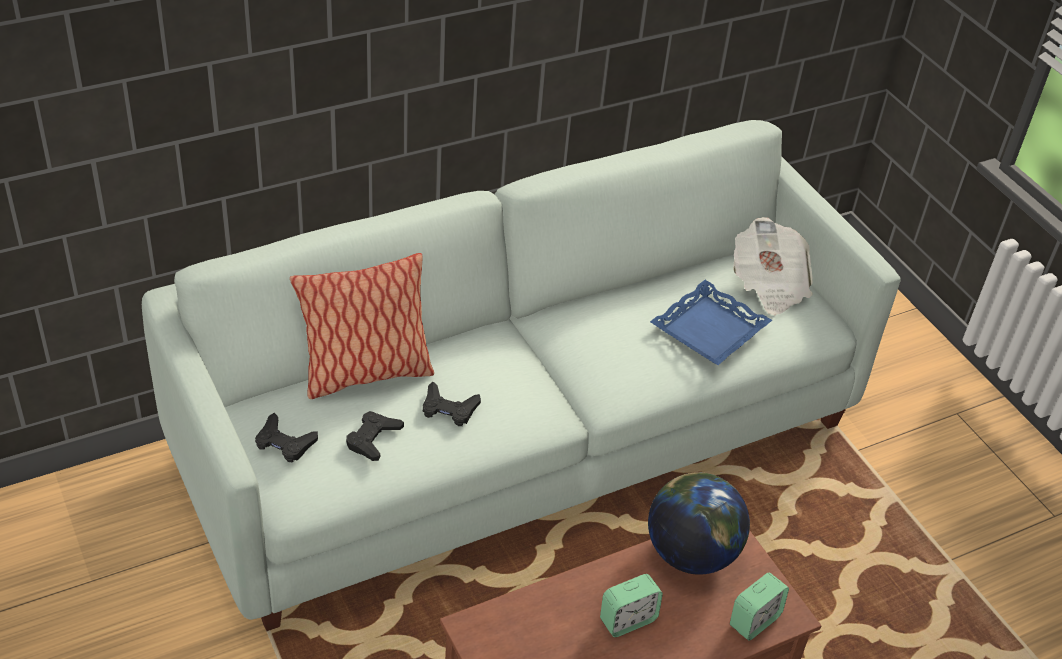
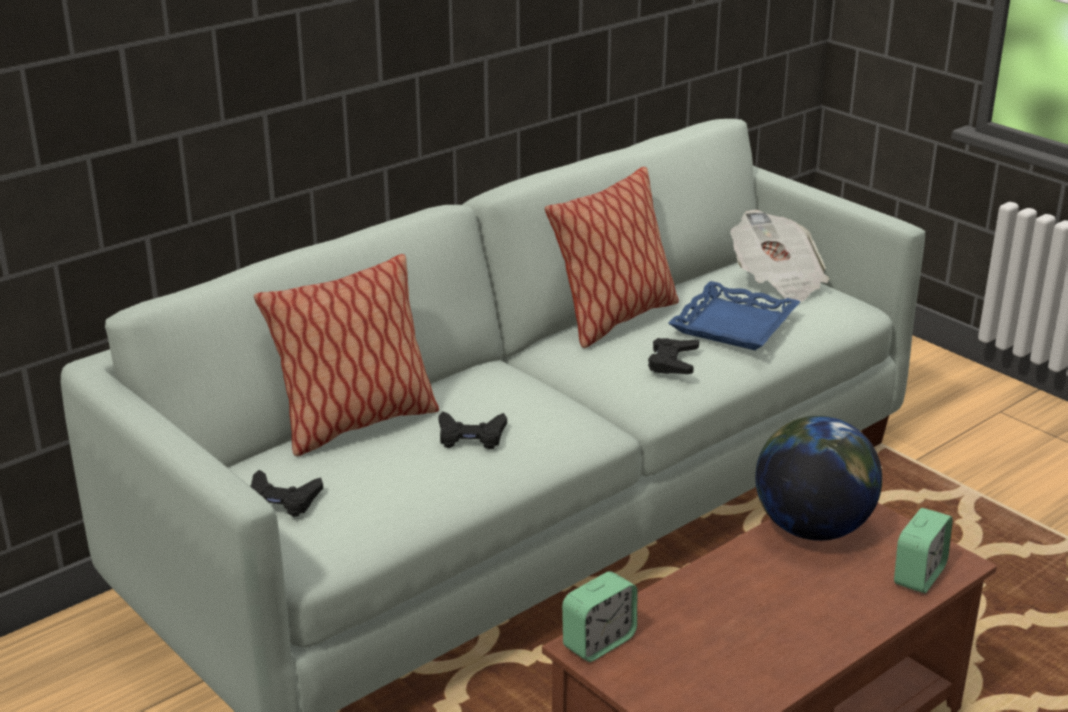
camera: 10 degrees left, 15 degrees down
(373, 439) = (391, 477): black game controller -> black game controller (673, 362)
(613, 300) = (614, 319): none -> pillow
(627, 620) = (772, 603): alarm clock -> alarm clock (599, 642)

